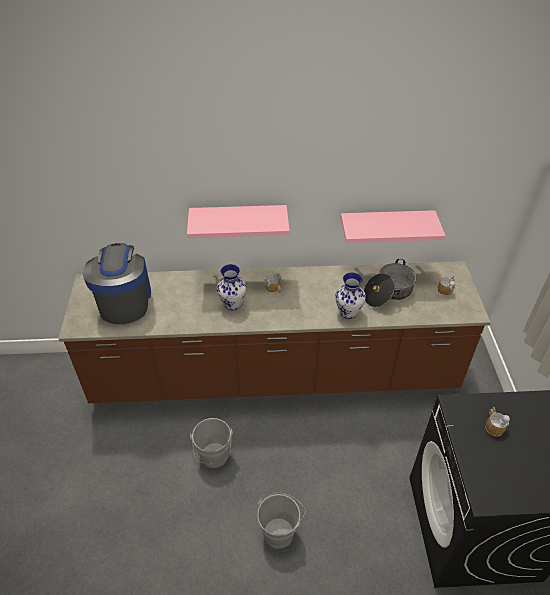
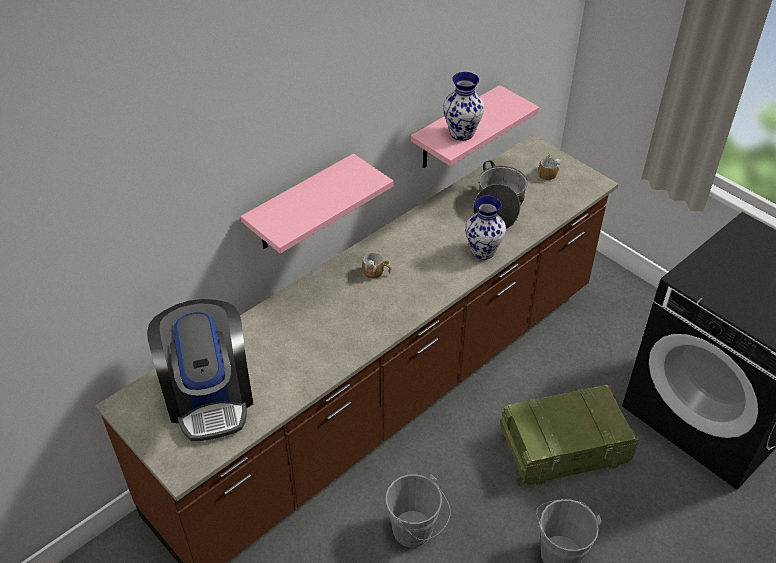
camera: 40 degrees left, 0 degrees up
(124, 301) = (209, 396): coffee machine -> coffee machine turned 150 degrees counterclockwise
(232, 304) = (350, 318): vase -> vase (462, 134)
(346, 476) = (565, 447): none -> crate
(493, 425) = (731, 275): mug -> none

